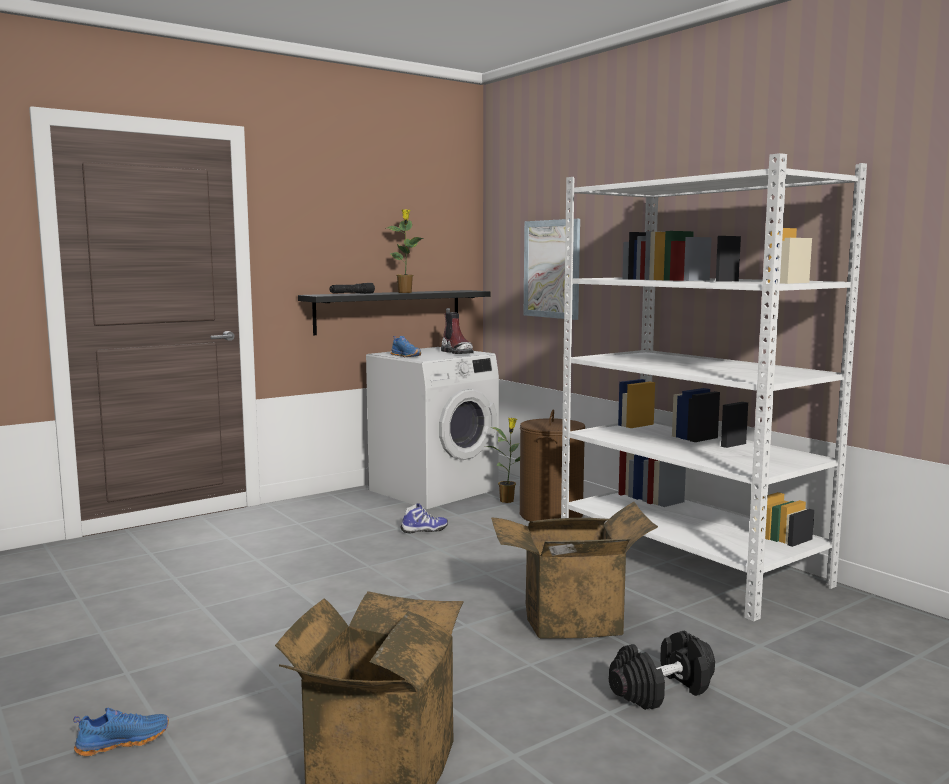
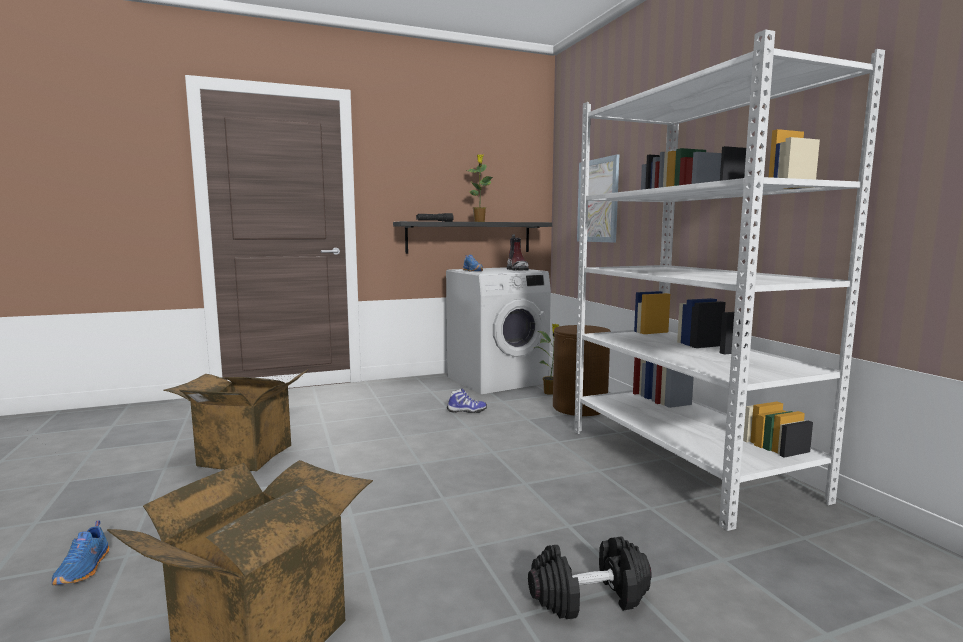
camera: 15 degrees right, 0 degrees up
(123, 741) = (84, 569): blue shoe -> blue shoe turned 90 degrees clockwise
(571, 621) = (540, 507): cardboard box -> cardboard box (241, 457)

